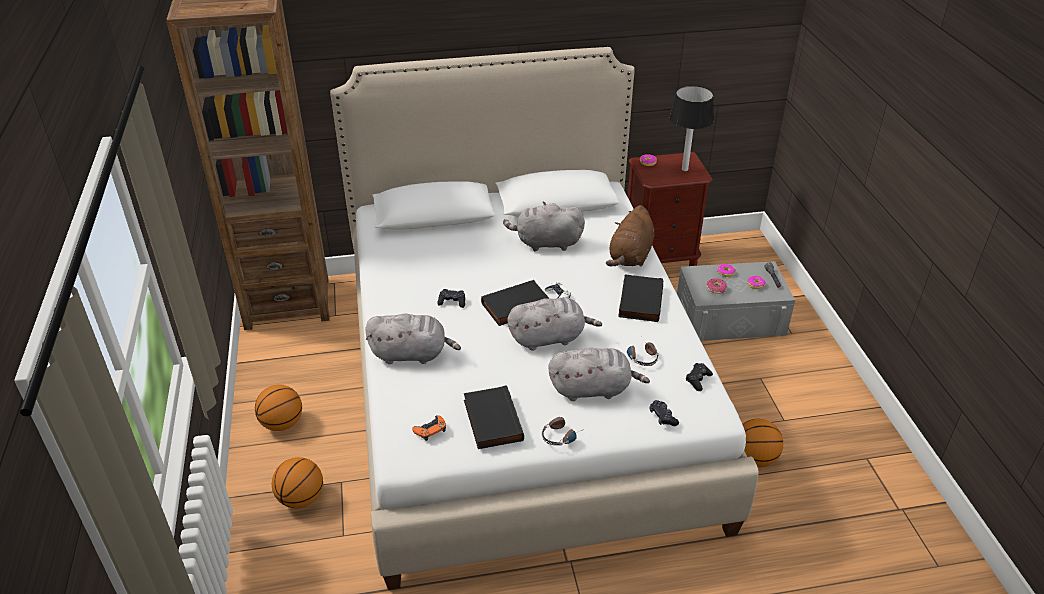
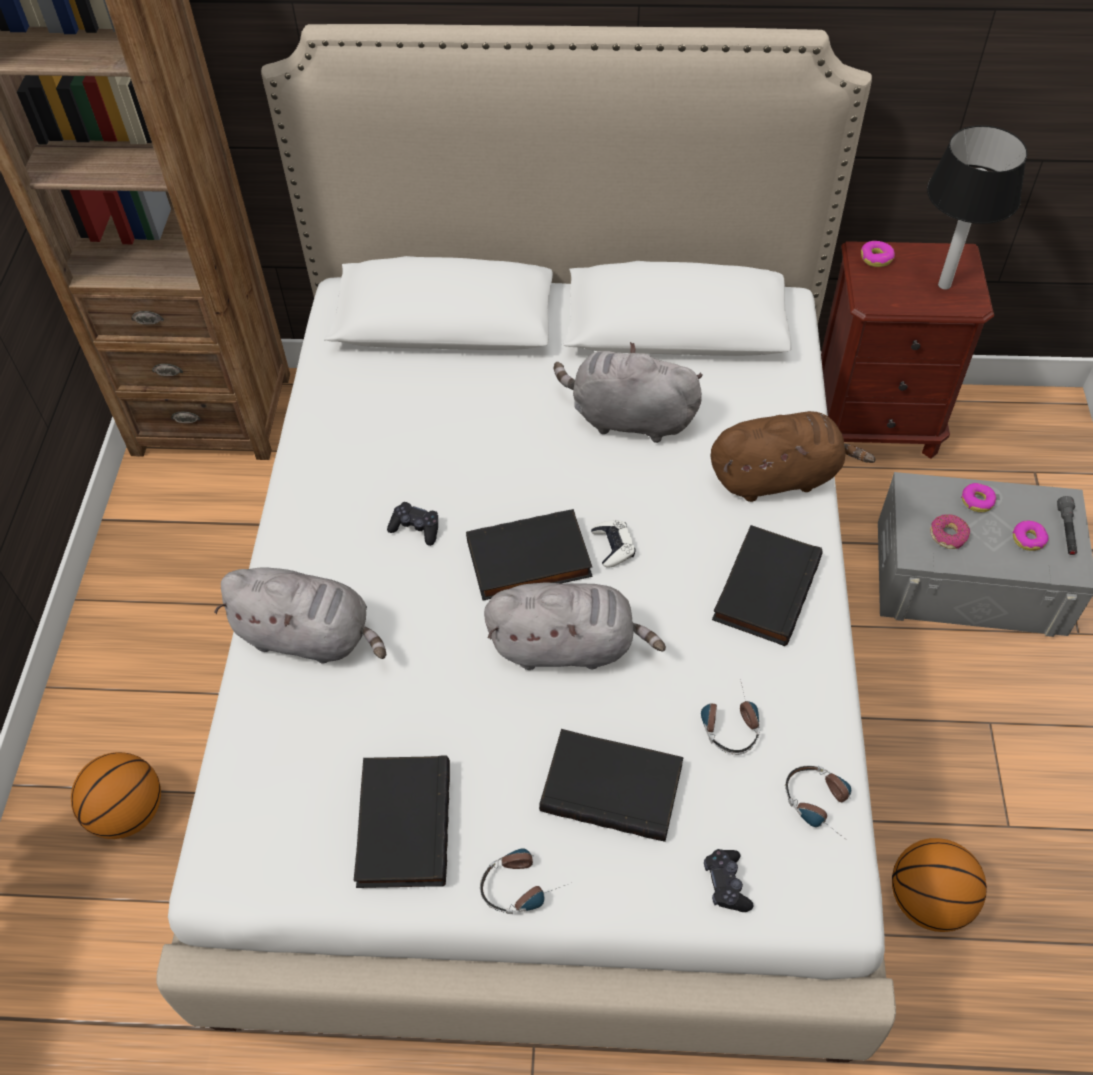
camera: 15 degrees right, 15 degrees up
(282, 423) = (140, 655): basketball -> none
(430, 430) = (287, 822): orange game controller -> none
(593, 389) = (613, 786): grey plush toy -> black book
(630, 256) = (778, 477): brown plush toy -> brown plush toy turned 135 degrees counterclockwise
(698, 380) = (823, 805): black game controller -> headphones

